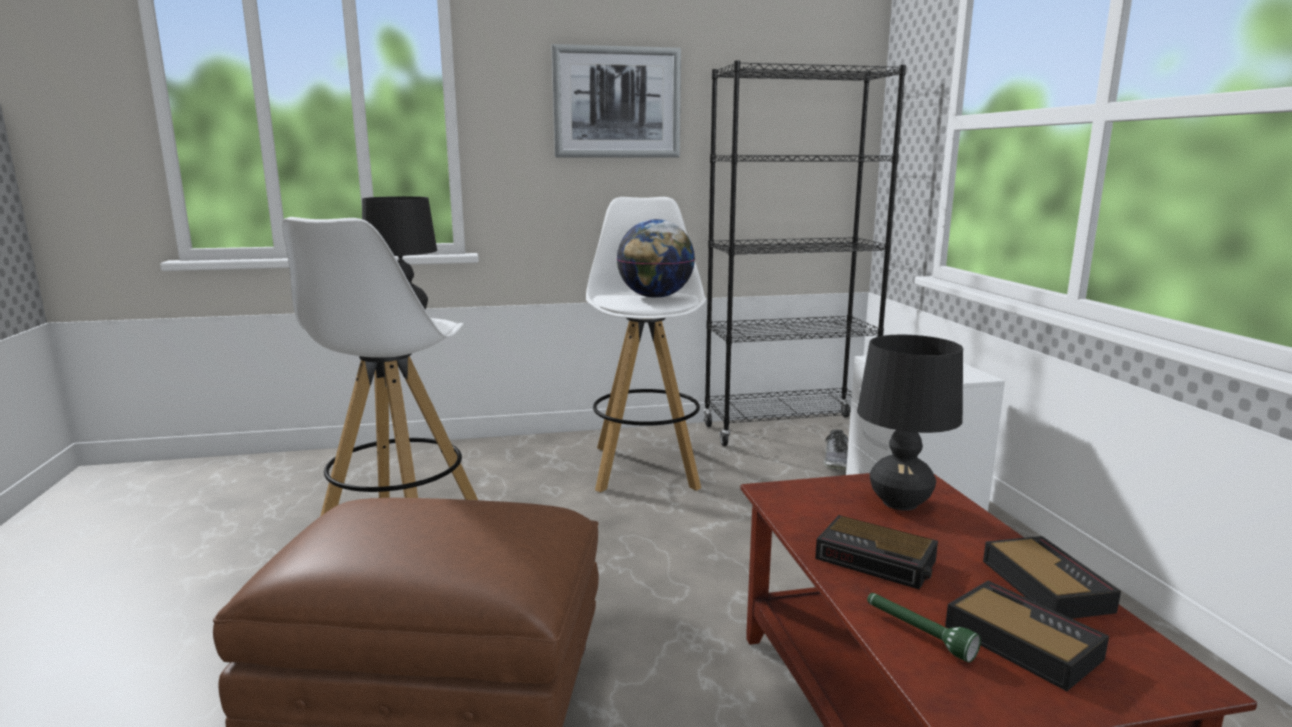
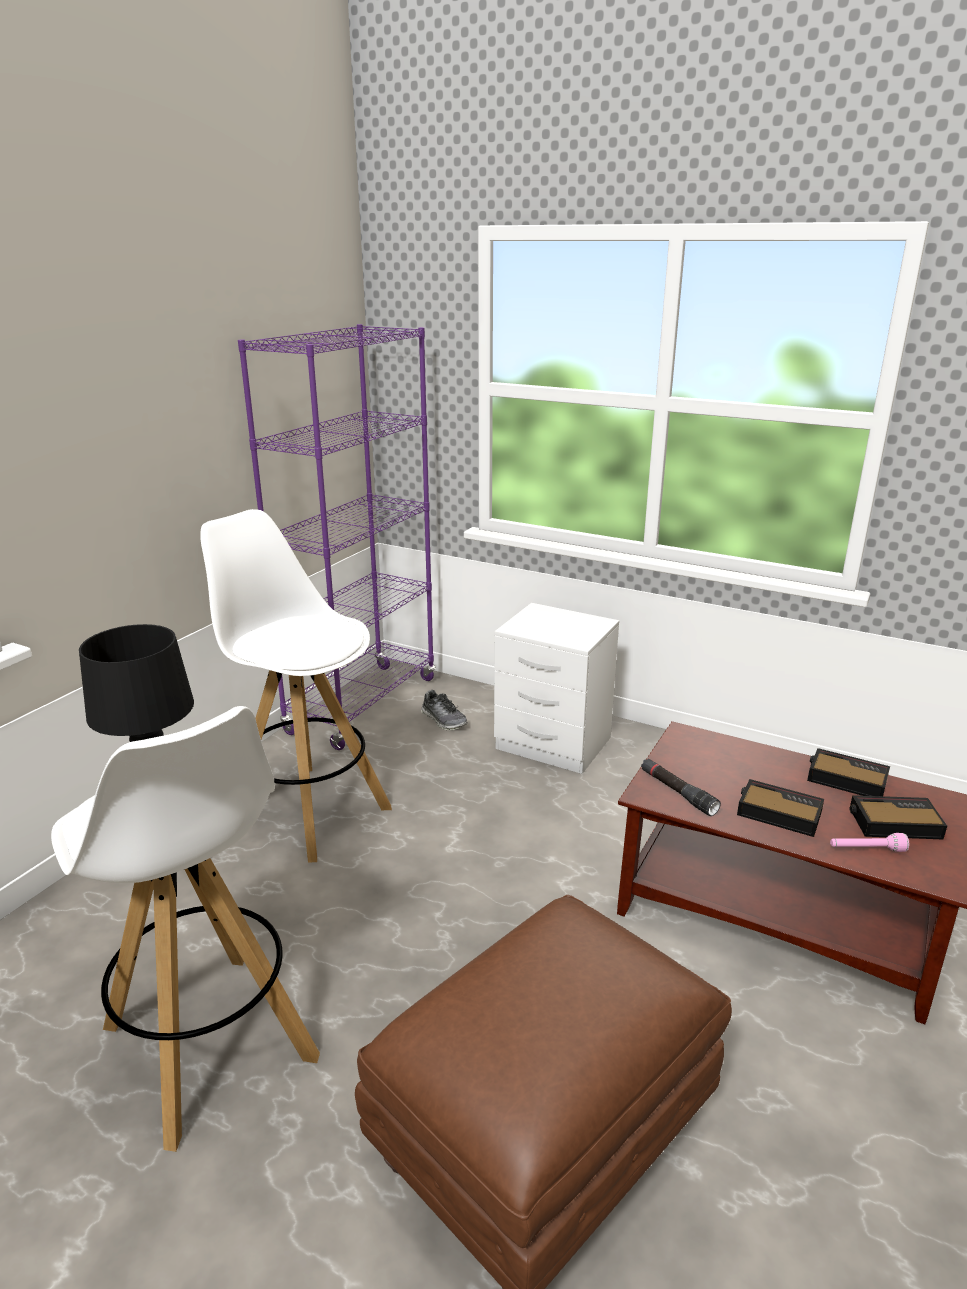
camera: 50 degrees left, 10 degrees up
(617, 103) = (146, 396): picture -> none
(655, 297) = (315, 635): globe -> none
(787, 430) = (362, 705): black bookcase -> purple bookcase
(806, 503) = (677, 792): none -> black flashlight
(878, 560) = (777, 813): alarm clock -> alarm clock turned 135 degrees counterclockwise
(900, 503) = (712, 760): black table lamp -> none
(917, 634) = (866, 850): green flashlight -> pink flashlight

